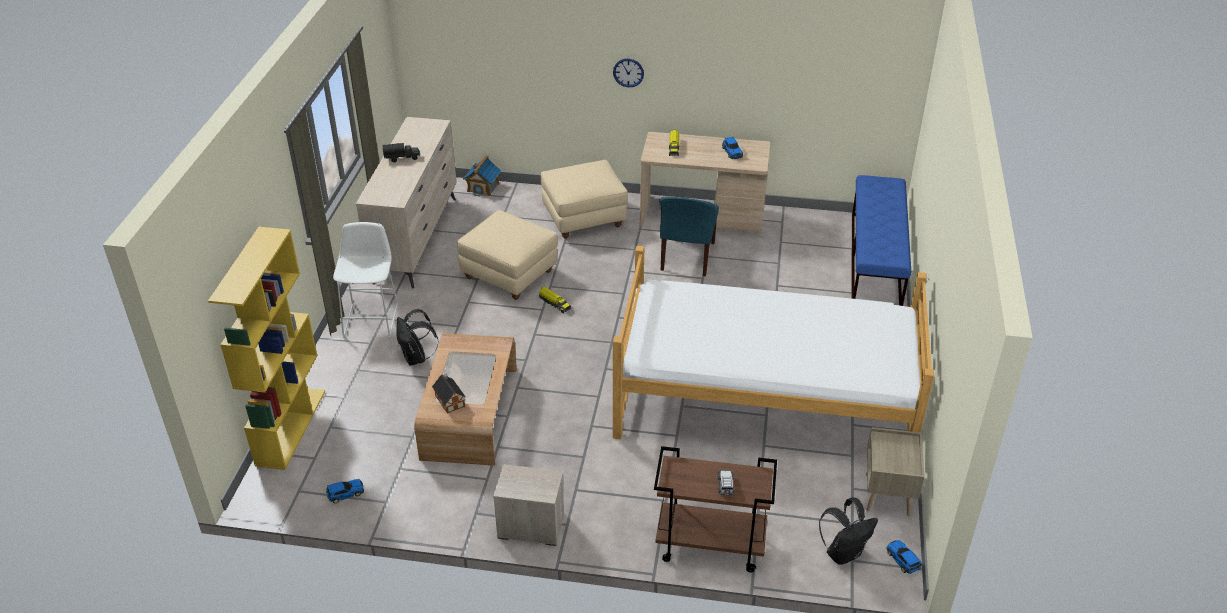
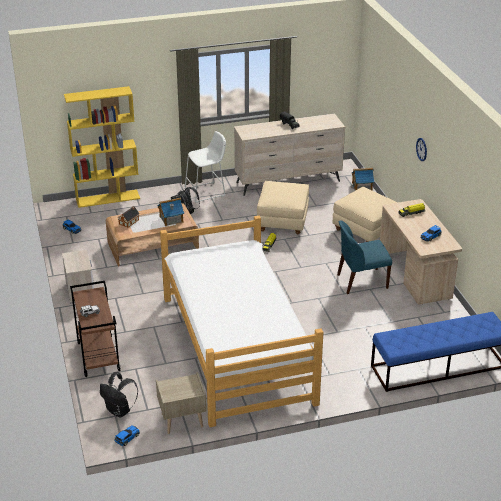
camera: 65 degrees right, 5 degrees down
(478, 356) = (171, 219): none -> toy house

